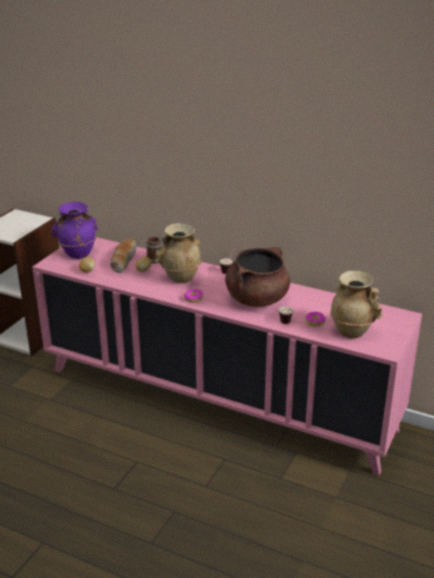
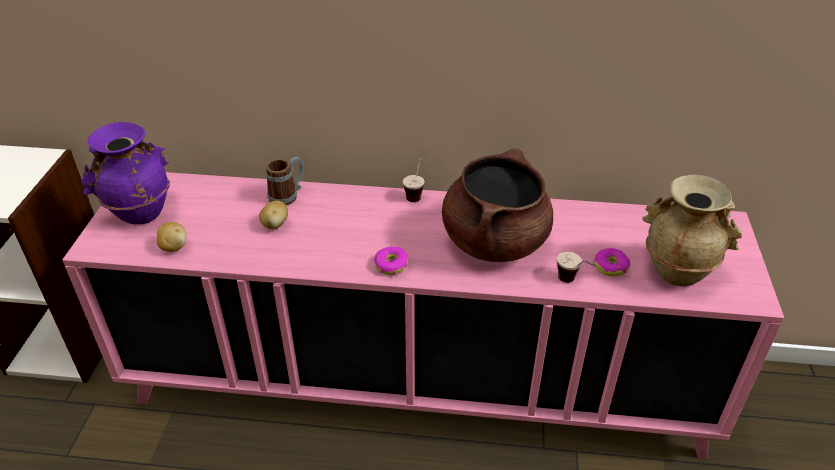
camera: 20 degrees left, 10 degrees up
(123, 260) = (229, 210): bread -> none
(180, 278) = (345, 226): beige vase -> none

